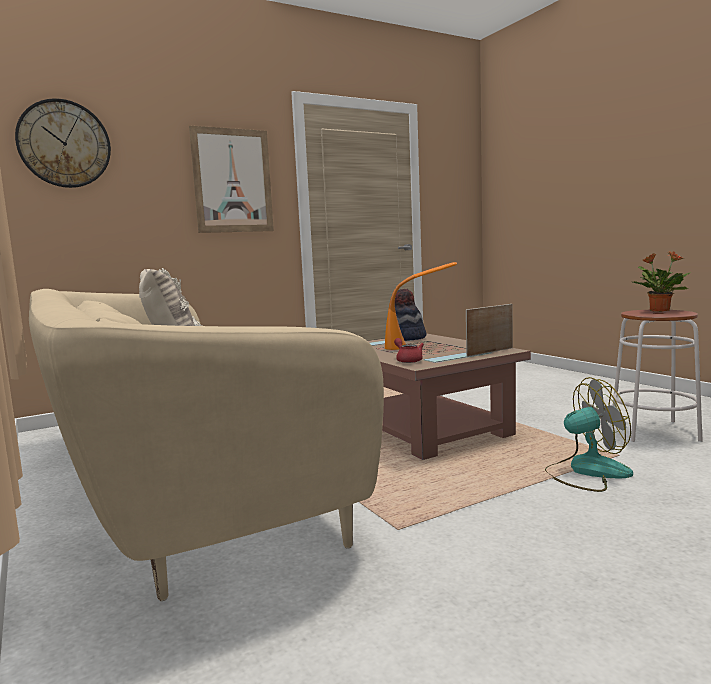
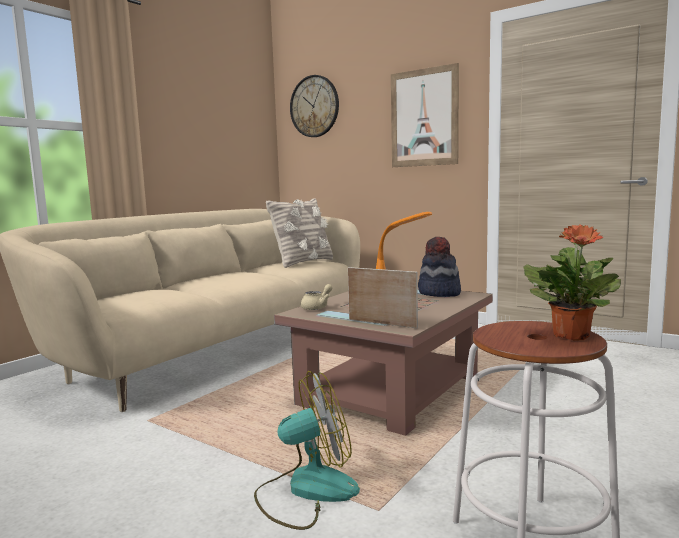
camera: 65 degrees right, 0 degrees up
(408, 360) = (317, 307): red teapot -> beige teapot
(586, 471) = (306, 490): fan -> fan turned 75 degrees counterclockwise

